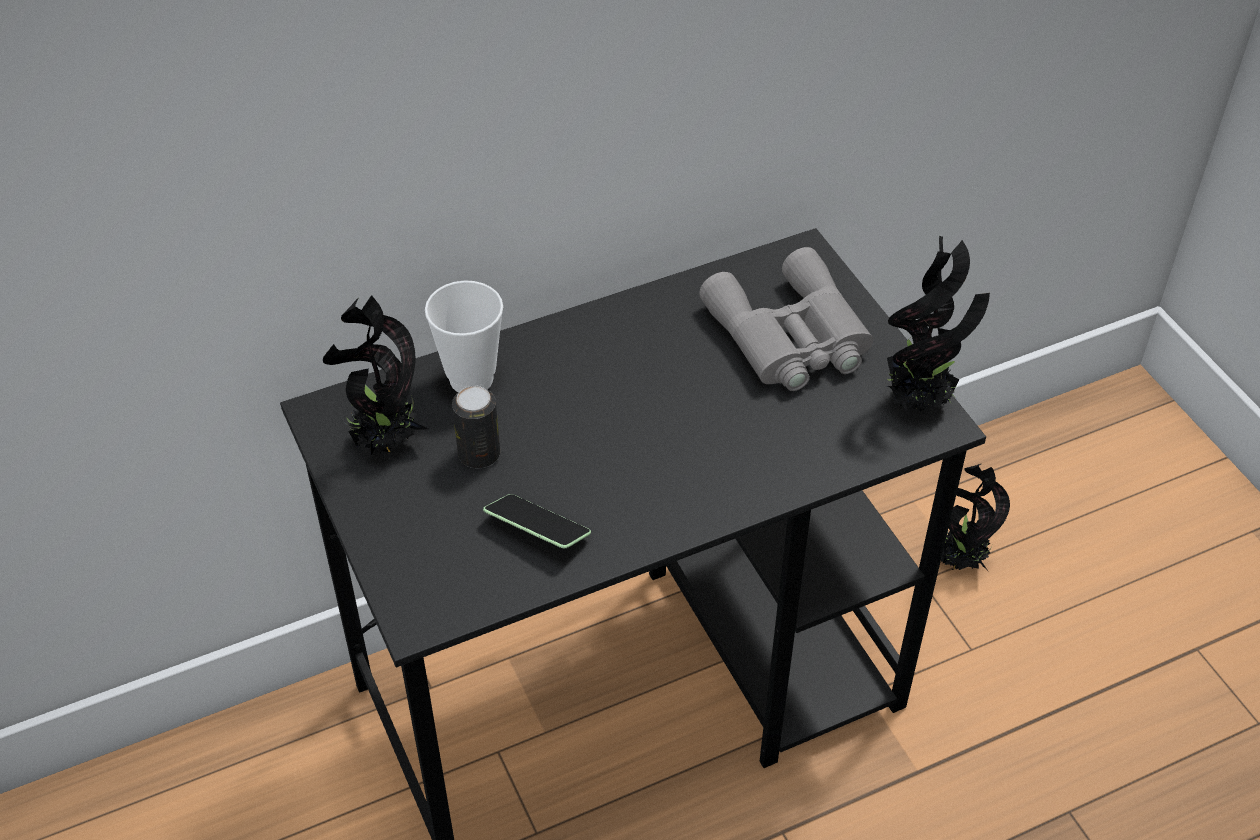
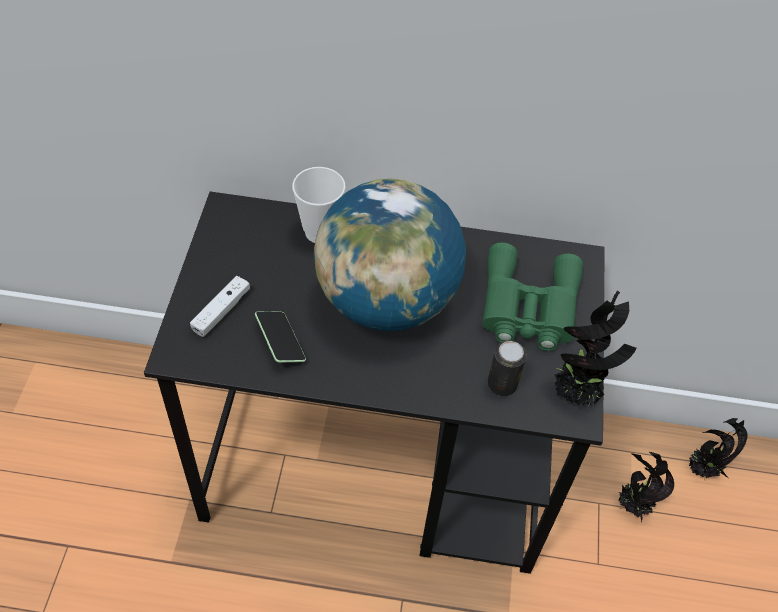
camera: 30 degrees right, 5 degrees up
(384, 444) = (242, 244): potted plant -> potted plant (702, 470)
(430, 535) = (221, 311): none -> white game controller
(479, 454) = (286, 279): can -> can (502, 384)
(623, 415) = (386, 301): none -> globe
(790, 337) = (528, 307): grey binoculars -> green binoculars

